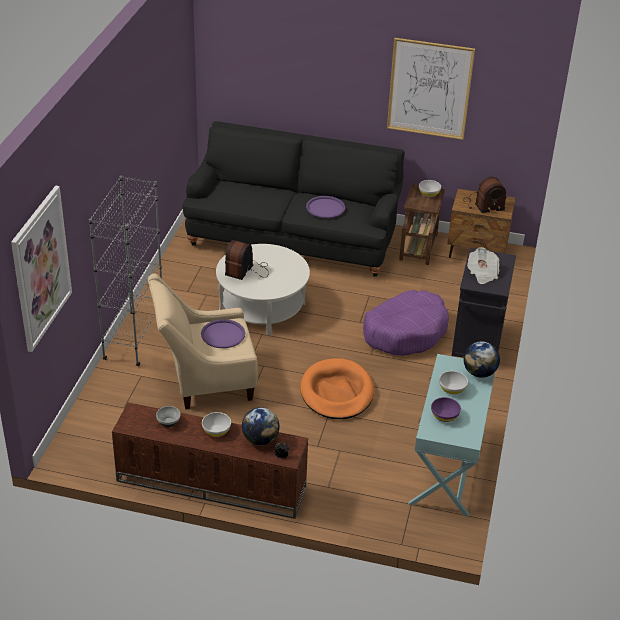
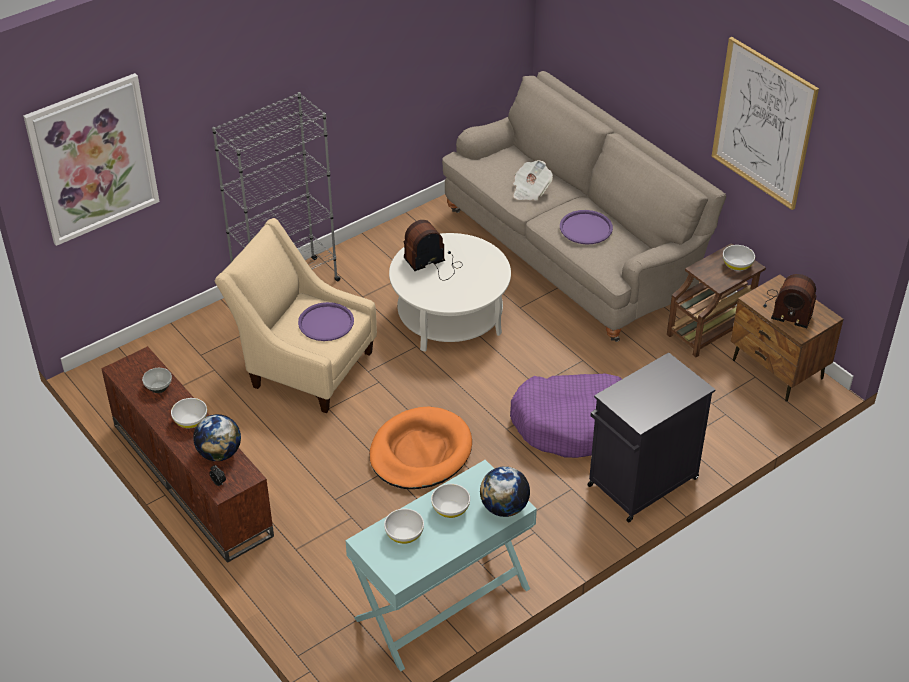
camera: 40 degrees right, 5 degrees up
(293, 238) = (572, 252): black sofa -> beige sofa
(444, 416) = (404, 534): purple bowl -> white bowl
(482, 273) = (643, 391): newspaper -> newspaper (530, 190)

